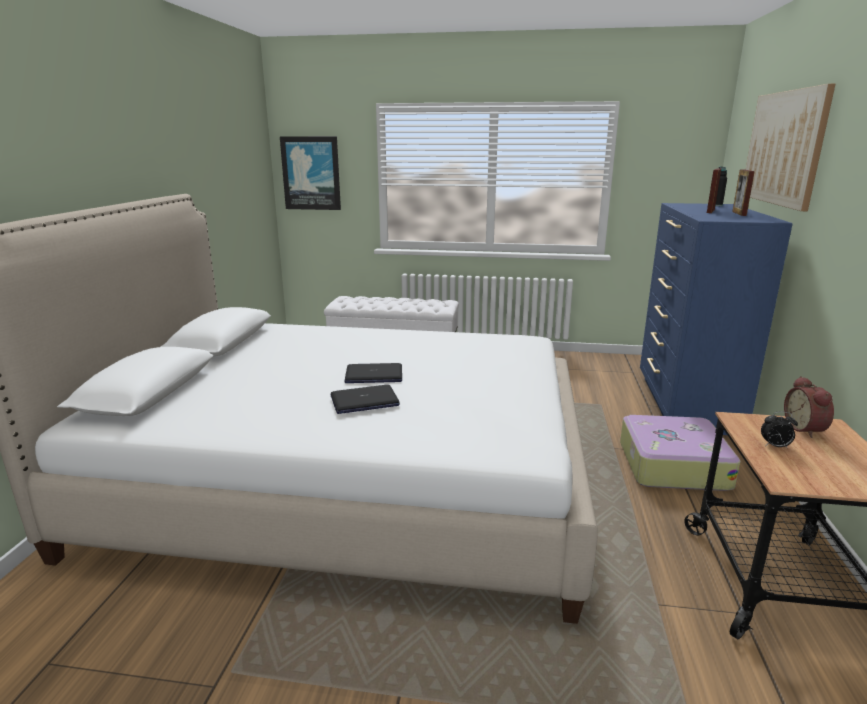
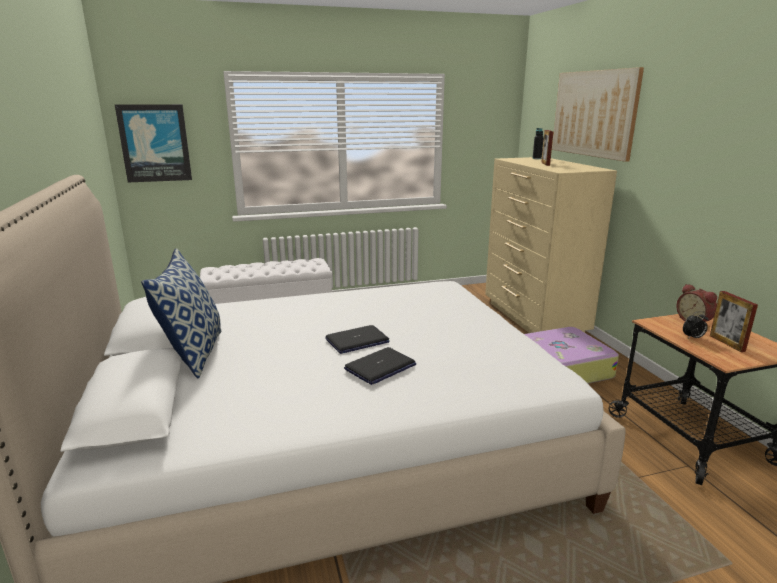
camera: 25 degrees left, 0 degrees up
(232, 360) = (193, 353): none -> pillow
(685, 404) = (533, 318): blue dresser -> beige dresser
(739, 213) = (568, 165): picture frame -> picture frame (727, 343)

